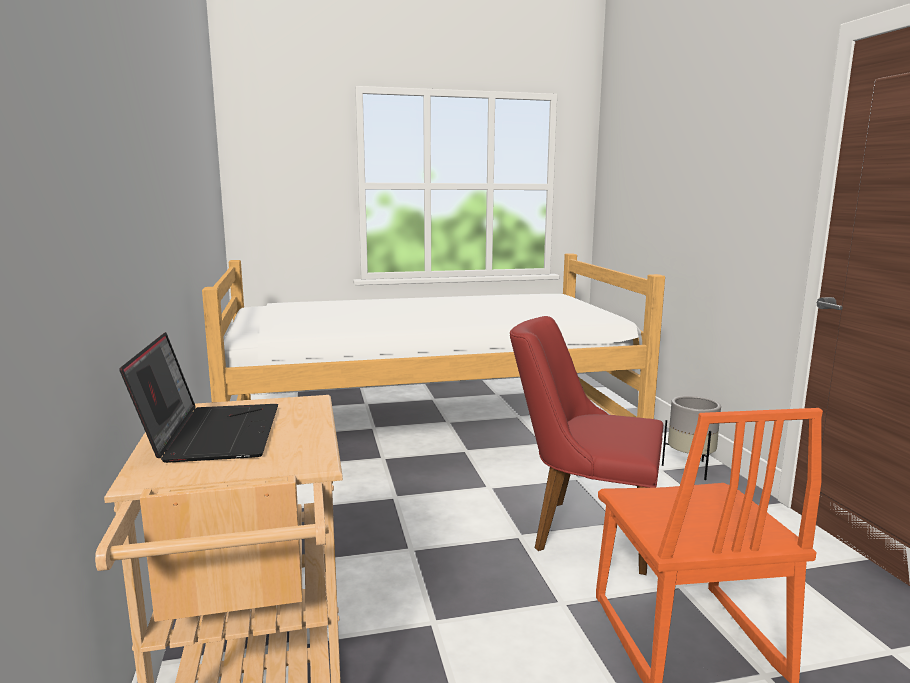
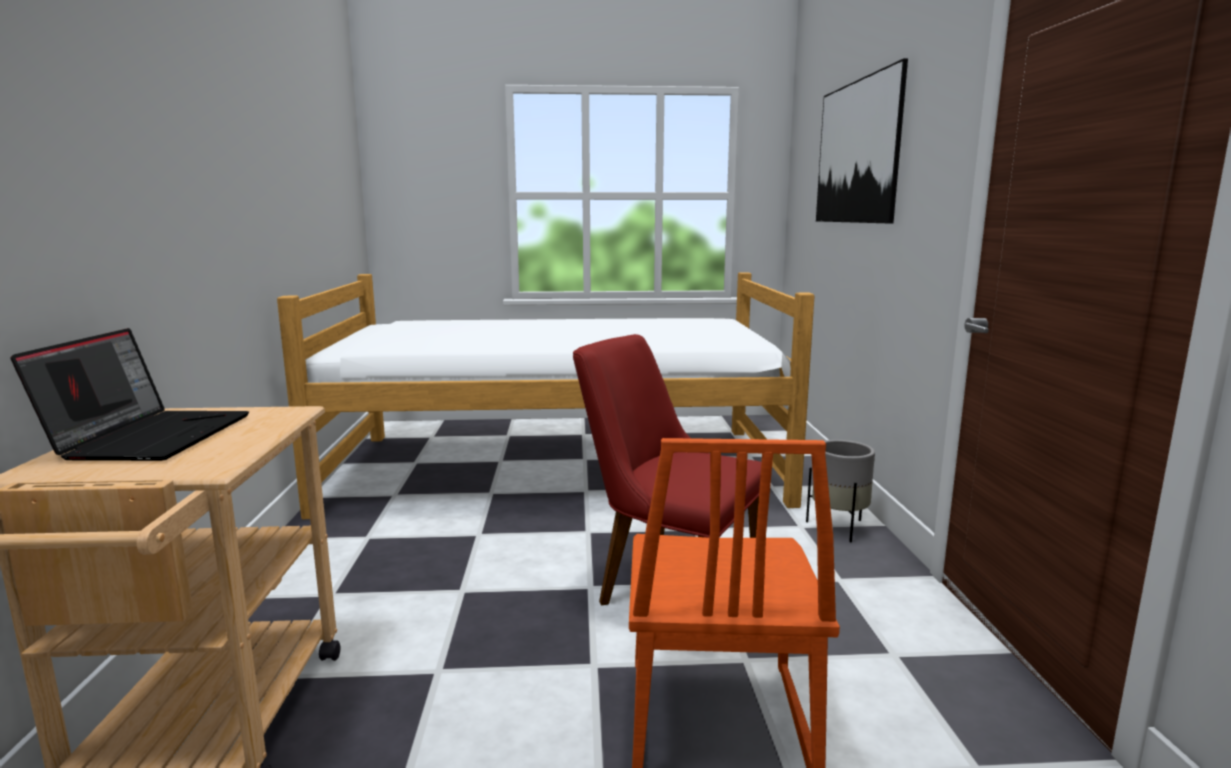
camera: 10 degrees right, 0 degrees up
(681, 156) = (856, 152): none -> picture

